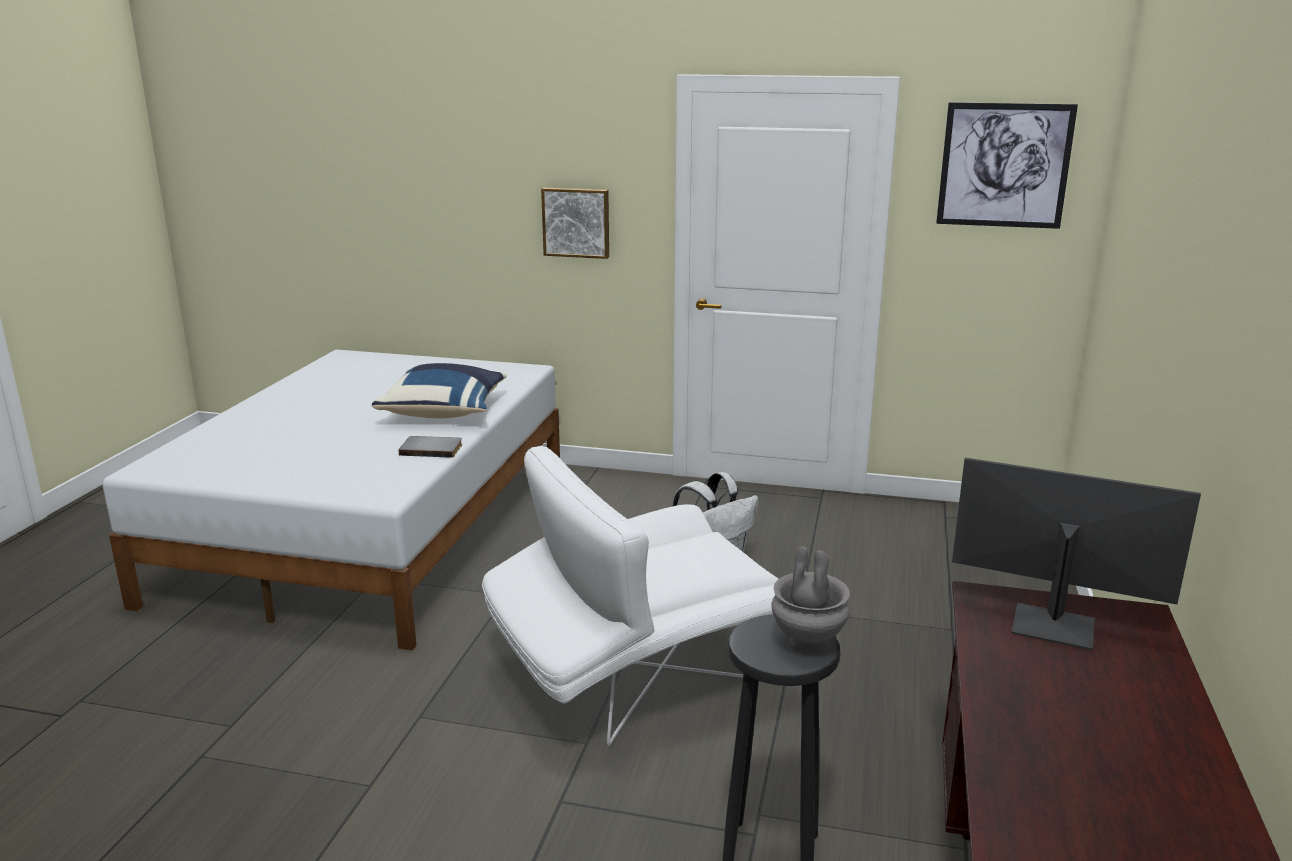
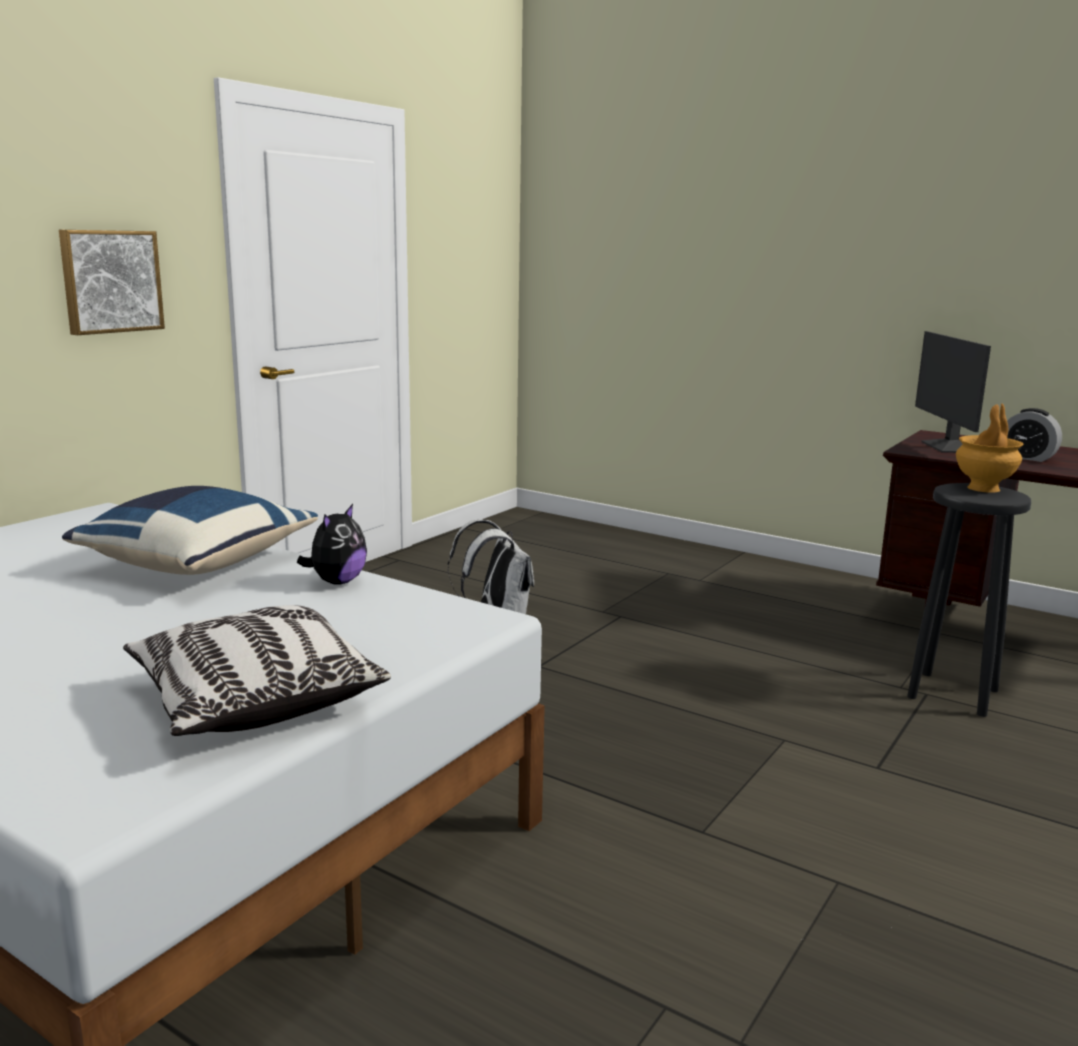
camera: 70 degrees left, 5 degrees down
(253, 469) = (254, 700): none -> pillow
(432, 449) = (337, 582): grey book -> plush toy
(637, 674) = (673, 696): white armchair -> none
(806, 643) = (983, 489): grey vase -> brown vase
(1004, 165) = (470, 201): picture -> none
(1052, 625) = (949, 447): monitor -> monitor turned 45 degrees counterclockwise
(1058, 684) = (1027, 458): none -> alarm clock

